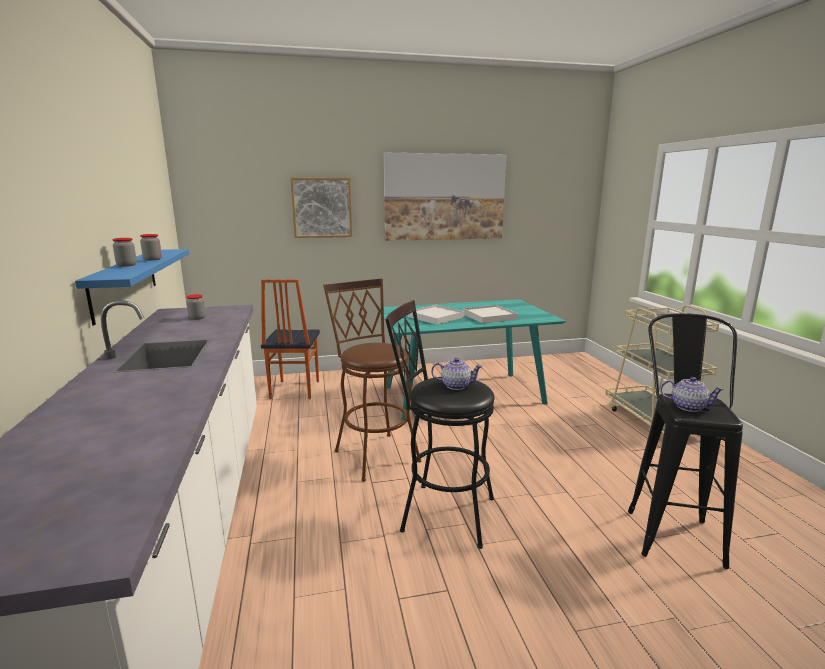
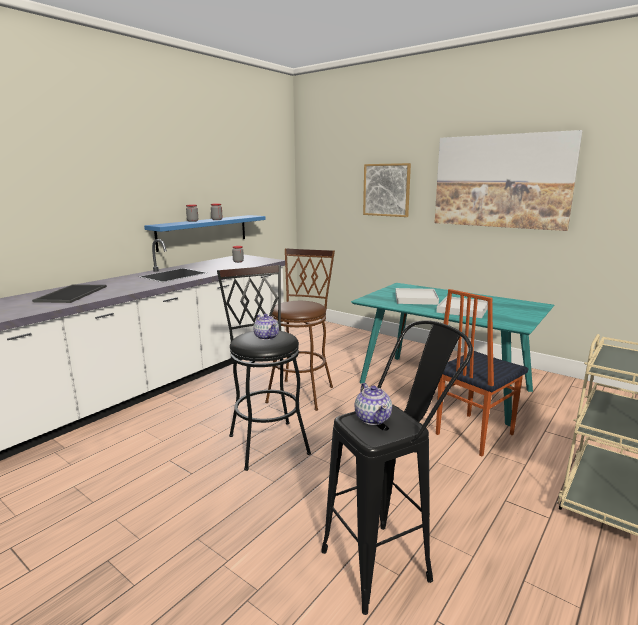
camera: 50 degrees right, 0 degrees up
(93, 431) = (71, 294): none -> tray
(294, 390) = (334, 338): chair -> chair (472, 434)

